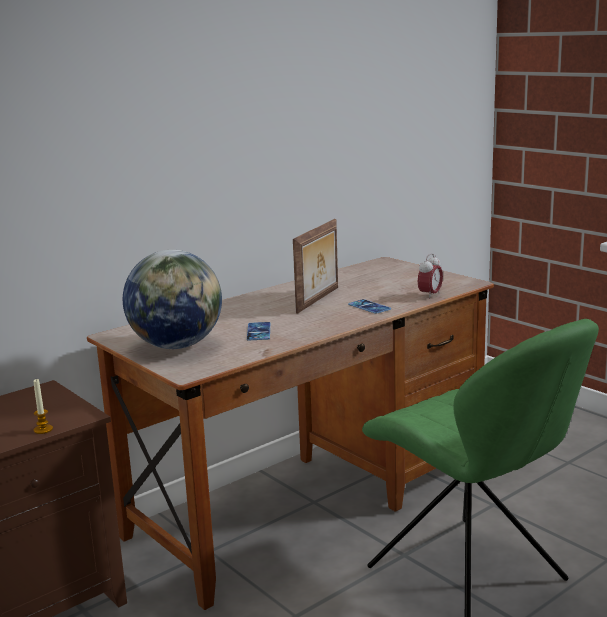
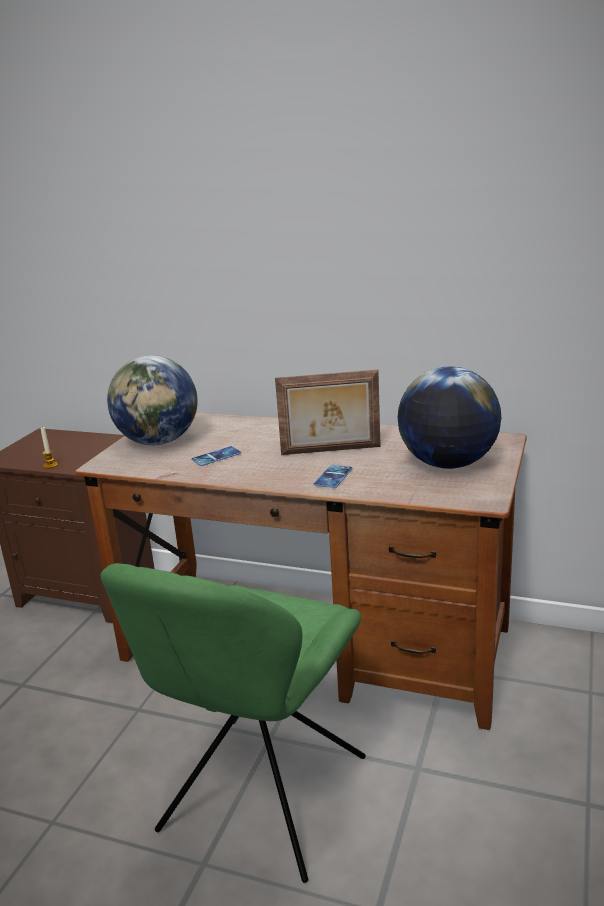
camera: 60 degrees right, 5 degrees up
(401, 279) = (448, 464): none -> globe
(430, 295) = (408, 493): alarm clock -> none

